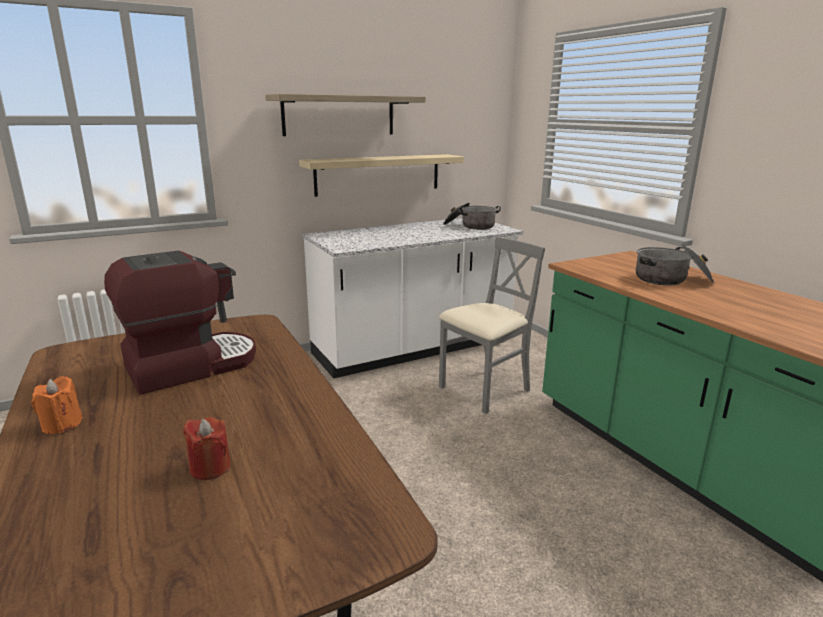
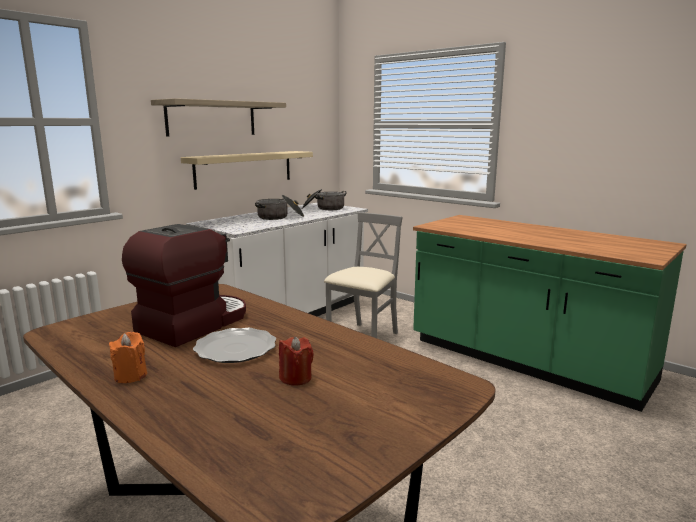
camera: 20 degrees left, 5 degrees down
(194, 409) = (235, 348): none -> plate
(672, 280) = (503, 228): cooking pot -> cooking pot (280, 217)

